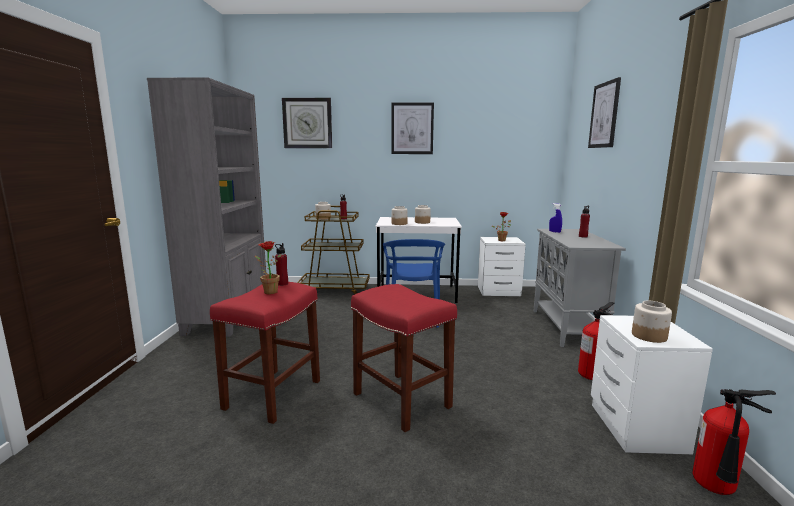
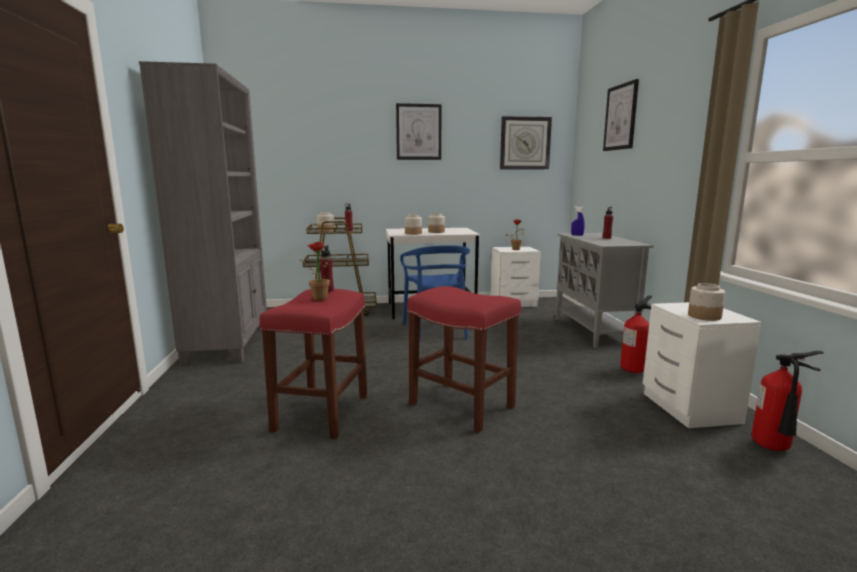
camera: 10 degrees left, 0 degrees up
(307, 123) = (302, 125): wall clock -> wall clock (525, 143)

